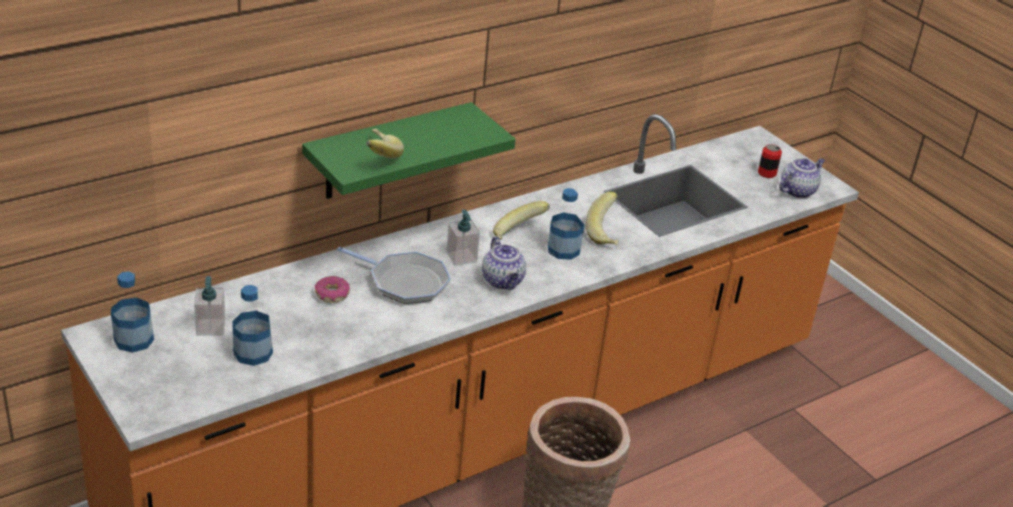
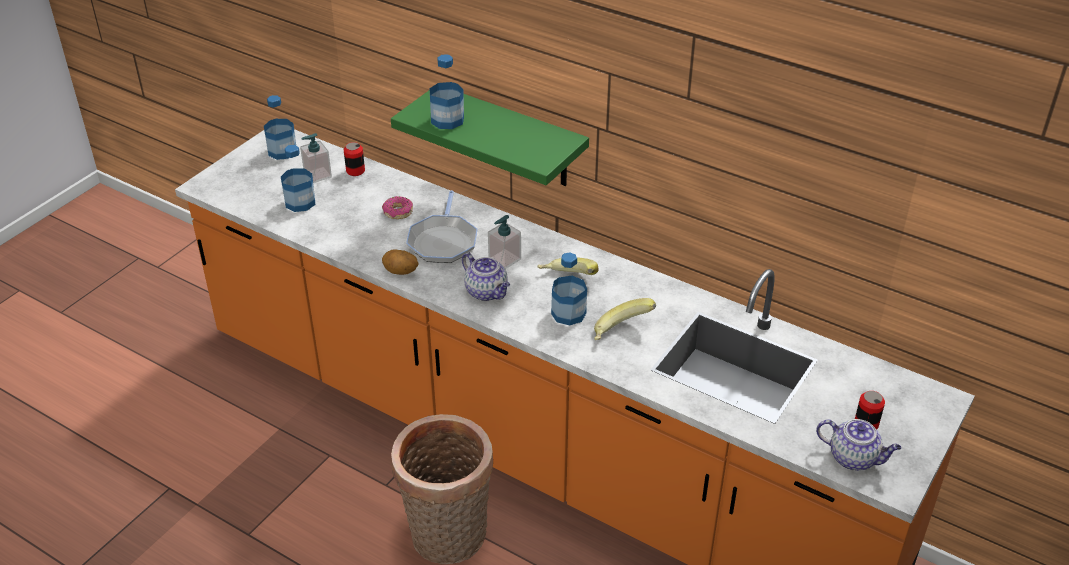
camera: 70 degrees right, 5 degrees up
(228, 300) = (355, 171): none -> can
(378, 156) = (447, 120): banana -> bottle
(434, 321) = (400, 272): none -> potato
(503, 281) = (487, 292): teapot -> teapot turned 90 degrees counterclockwise

